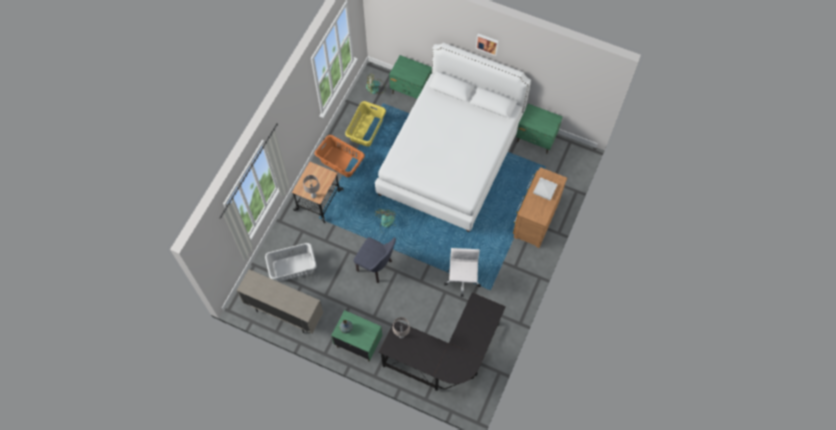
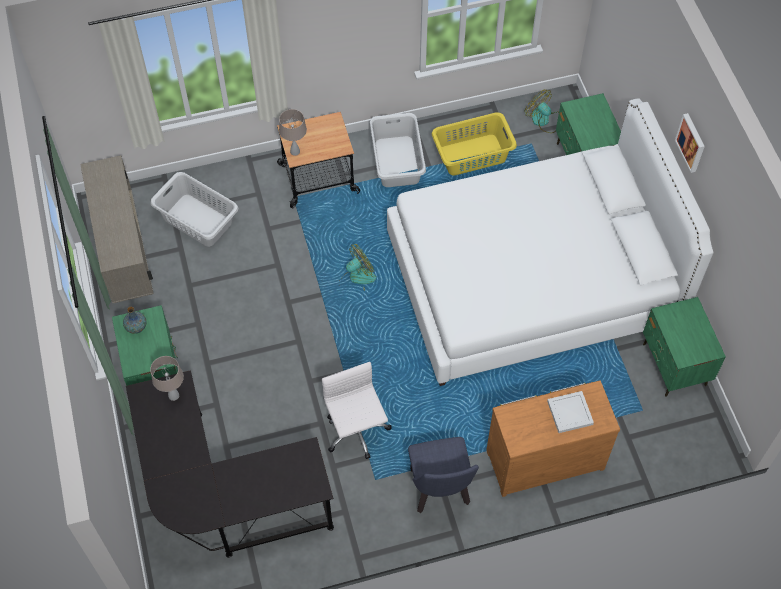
camera: 50 degrees right, 5 degrees down
(340, 161) = (397, 161): orange laundry basket -> grey laundry basket
(377, 267) = (283, 314): blue chair -> blue chair (440, 492)
(462, 281) = (356, 432): white office chair -> white office chair turned 75 degrees counterclockwise

